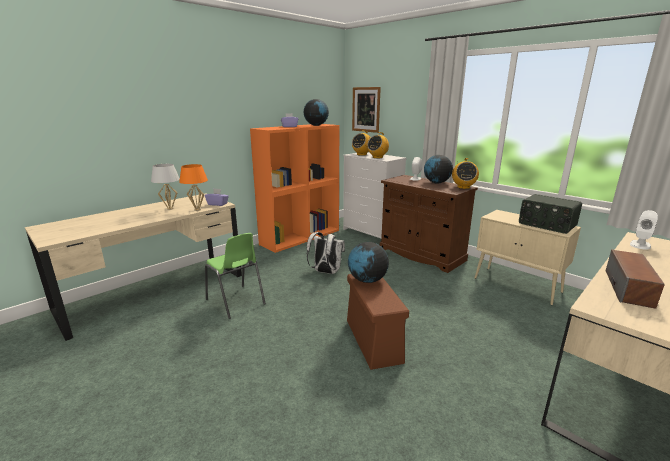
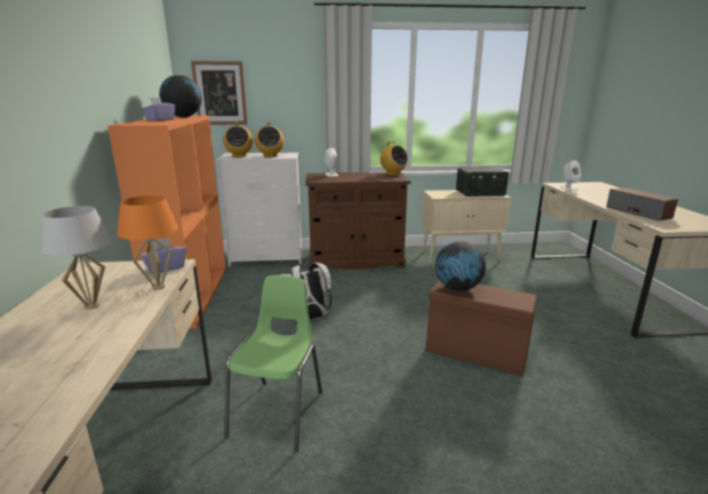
camera: 50 degrees left, 0 degrees up
(236, 302) = (279, 413): green chair -> green chair turned 75 degrees counterclockwise
(436, 182) = (361, 174): globe -> none

